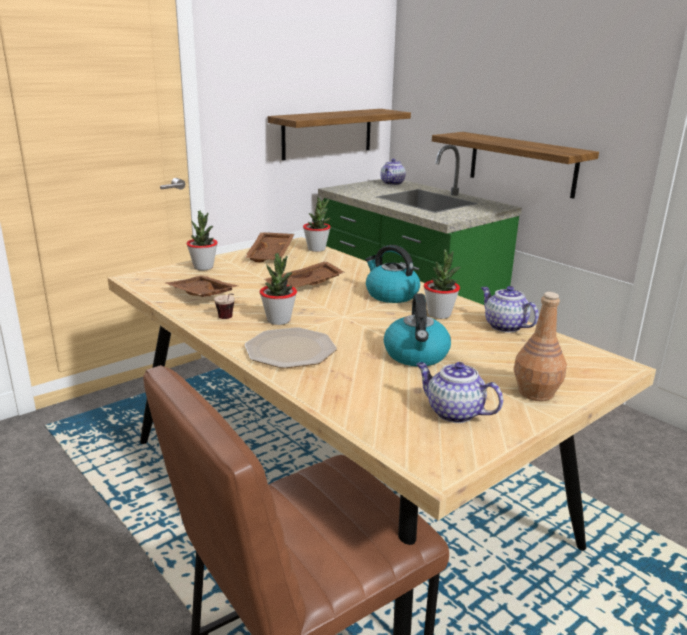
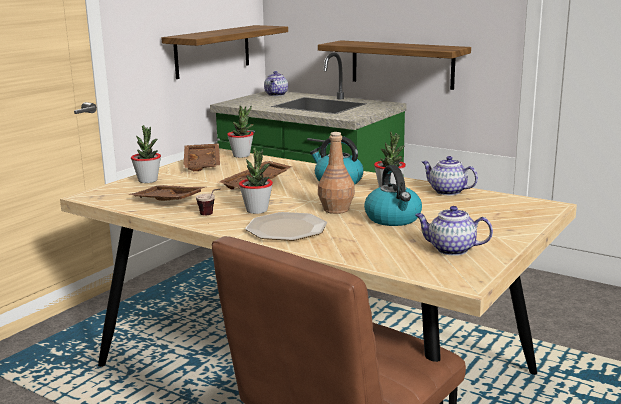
camera: 15 degrees left, 5 degrees down
(536, 393) = (502, 229): brown bottle -> brown bottle (336, 209)

